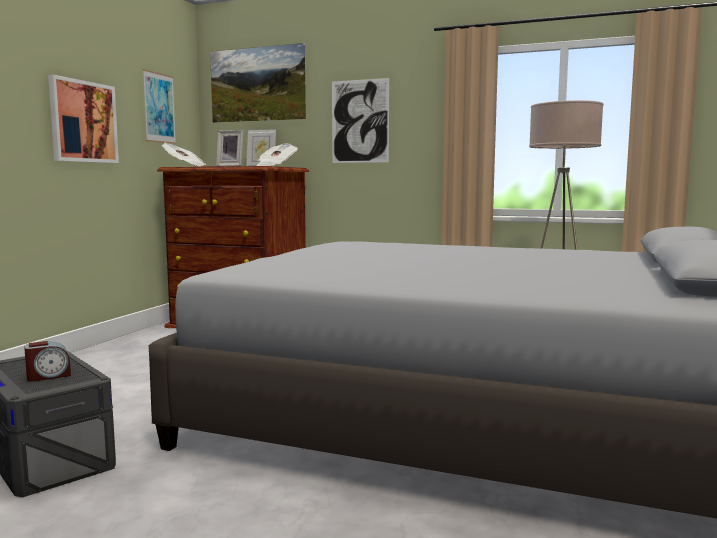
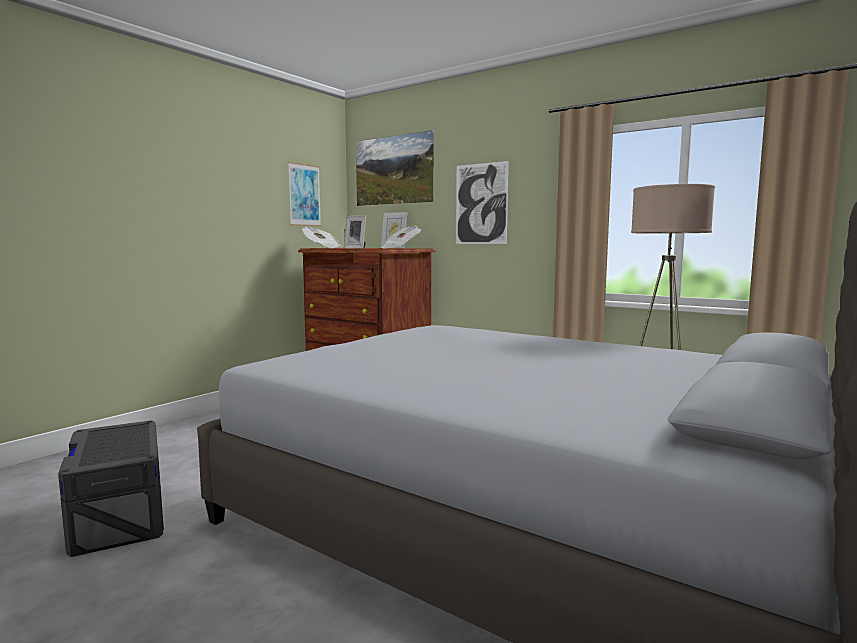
camera: 15 degrees right, 0 degrees up
(48, 376) = (114, 448): alarm clock -> none
(83, 122) = (227, 211): picture -> none

